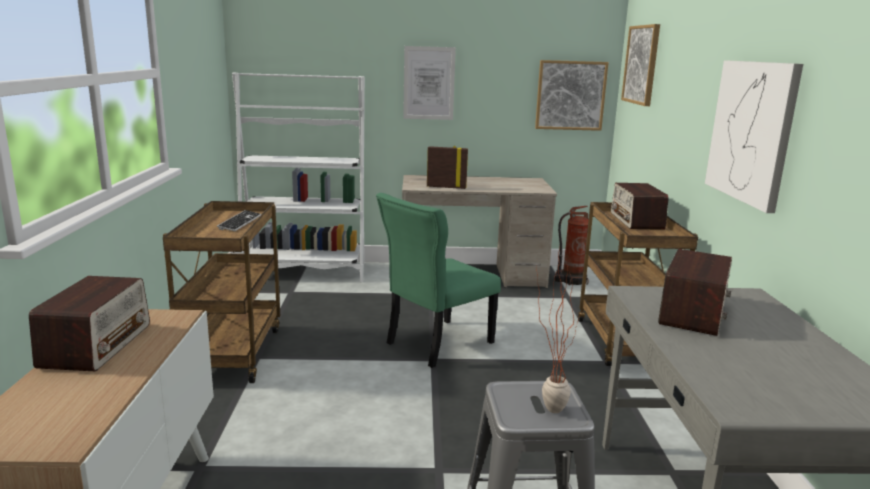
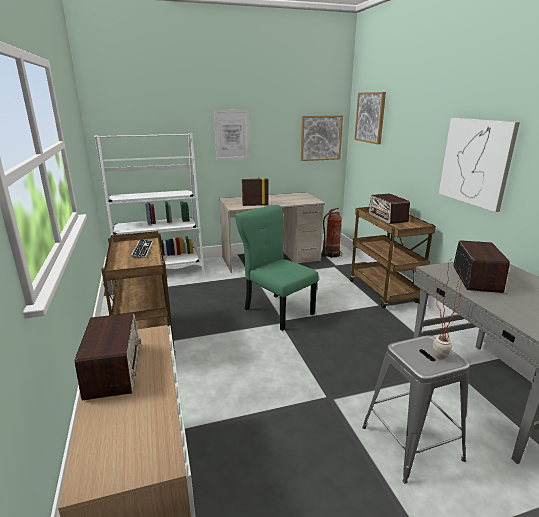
camera: 15 degrees left, 5 degrees up
(436, 344) = (277, 310): green chair -> green chair turned 105 degrees clockwise

